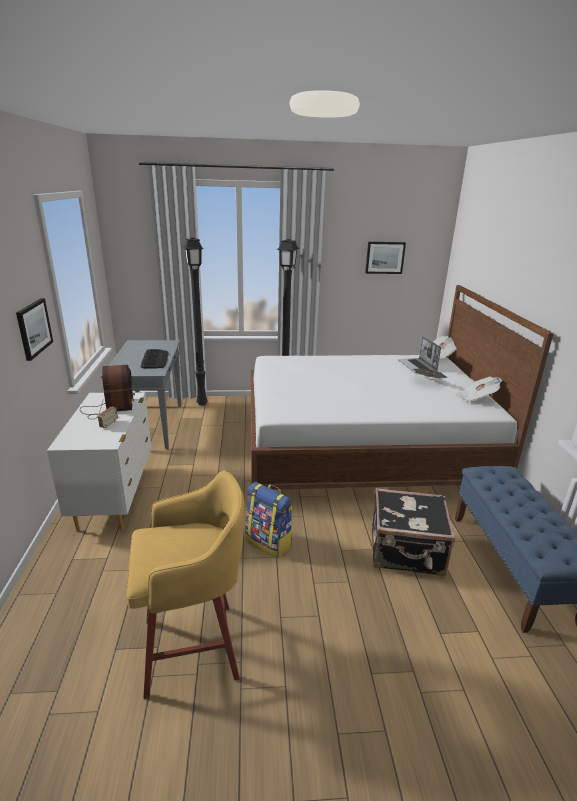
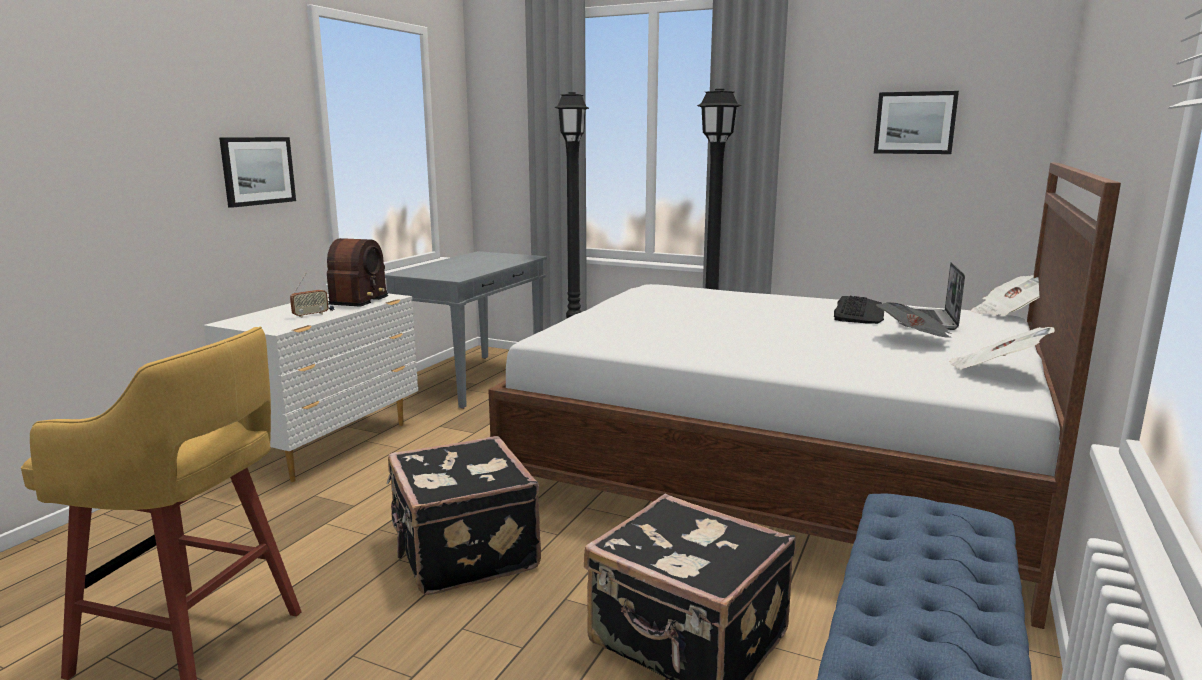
camera: 30 degrees right, 10 degrees down
(155, 359) = (476, 268): keyboard -> keyboard (859, 312)
(269, 542) = (462, 552): backpack -> black suitcase

